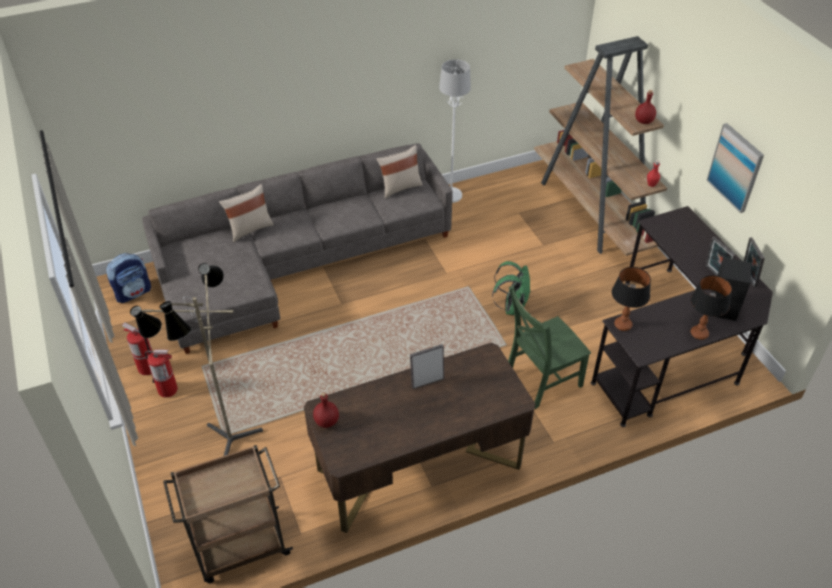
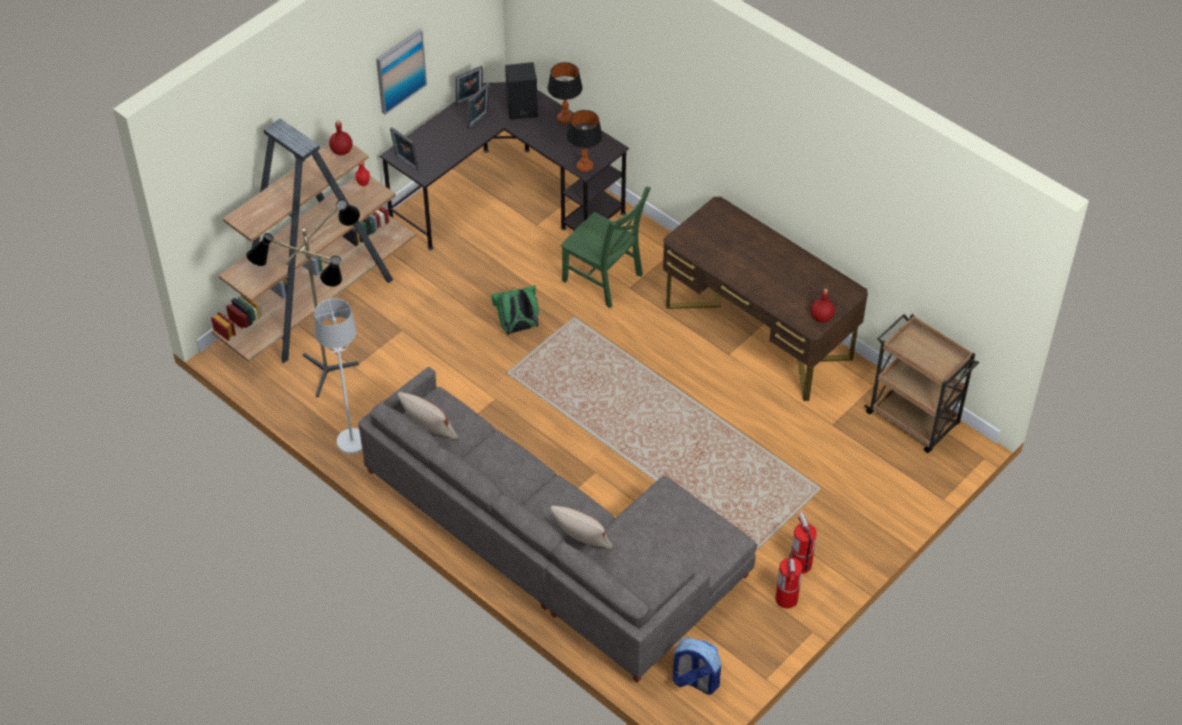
camera: 115 degrees left, 5 degrees up
(224, 441) = (825, 485): floor lamp -> floor lamp (329, 377)
(427, 381) = (736, 269): picture frame -> picture frame (405, 163)

